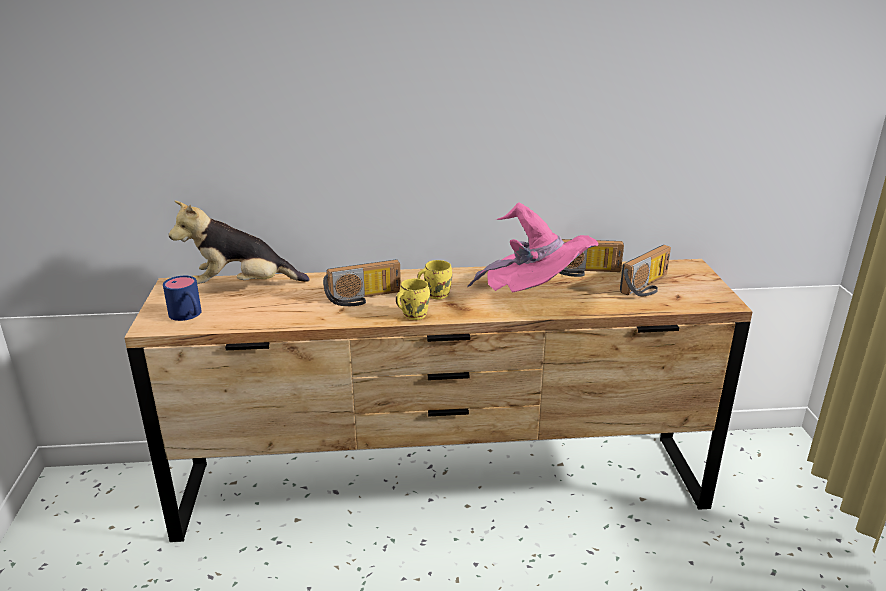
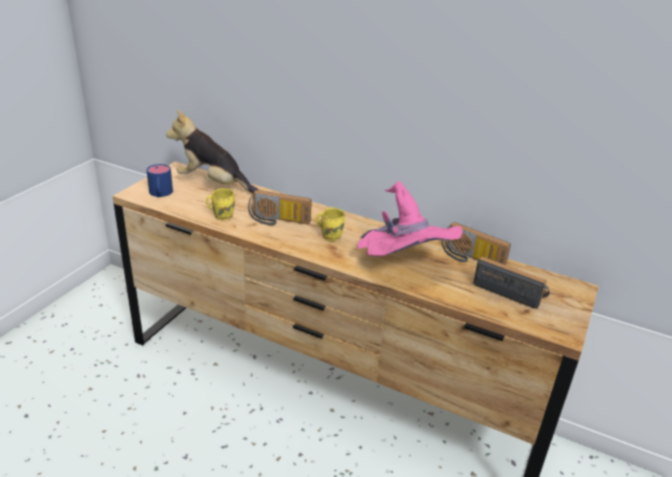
camera: 30 degrees right, 5 degrees up
(412, 315) = (295, 245): yellow mug -> yellow mug (222, 215)
(648, 286) = (510, 292): radio -> radio turned 135 degrees counterclockwise

